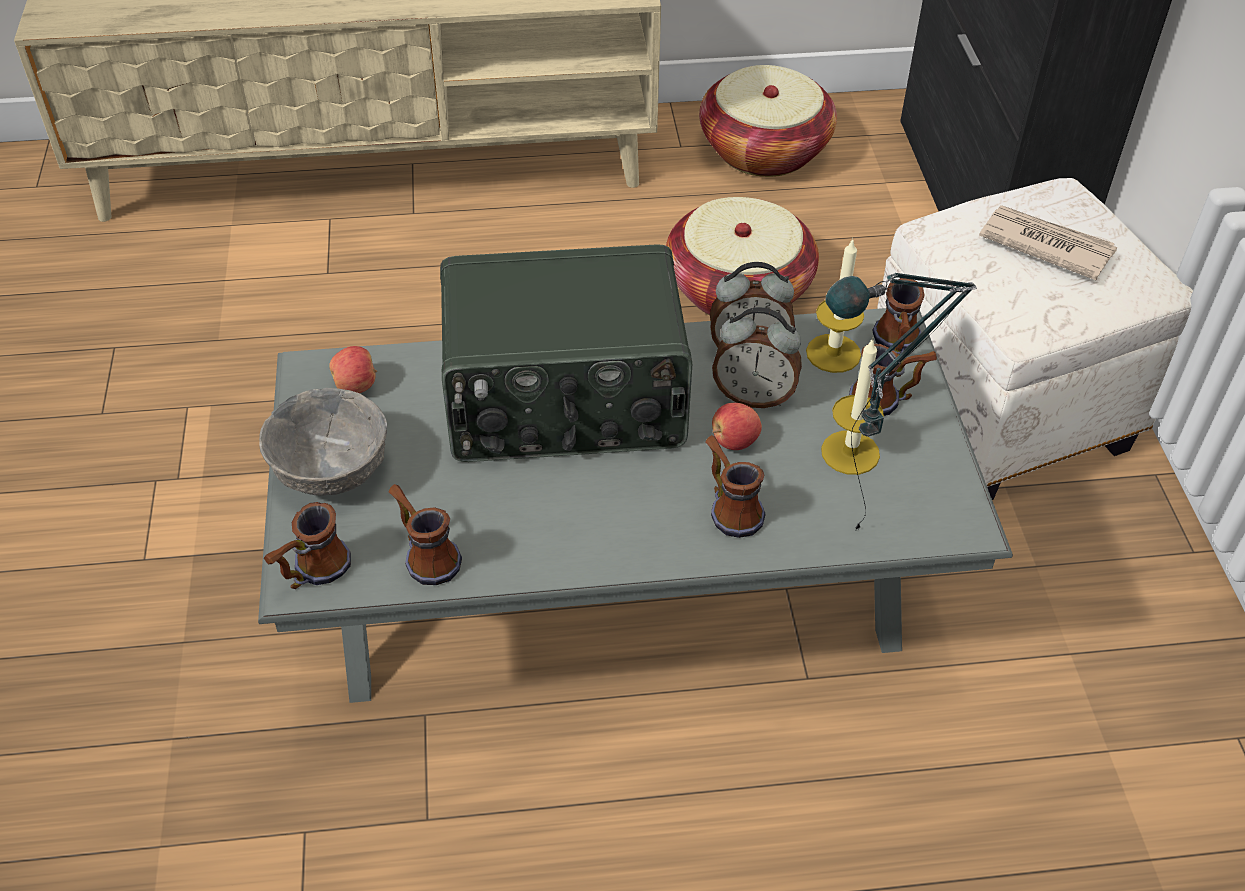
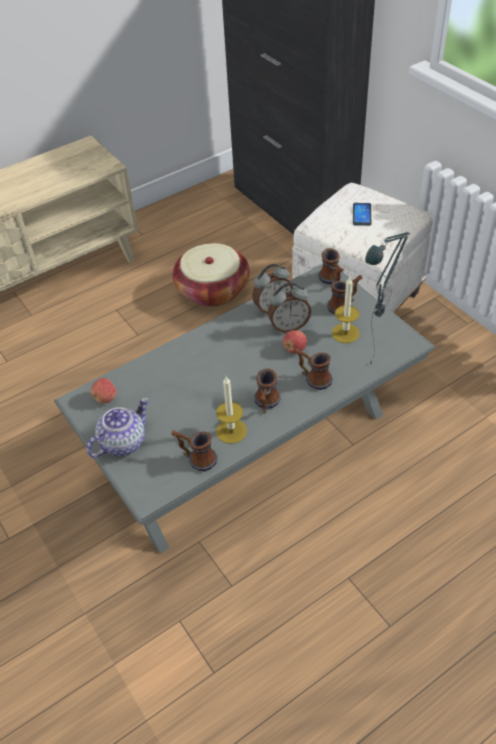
camera: 25 degrees left, 0 degrees up
(312, 573) = (150, 490): mug -> mug (266, 405)
(330, 471) = (123, 442): grey bowl -> teapot
(565, 402) = (209, 364): radio -> none
(764, 150) = (182, 222): basket -> none
(833, 353) = (309, 294): candle -> candle (231, 431)
(1045, 245) = (361, 214): newspaper -> phone

